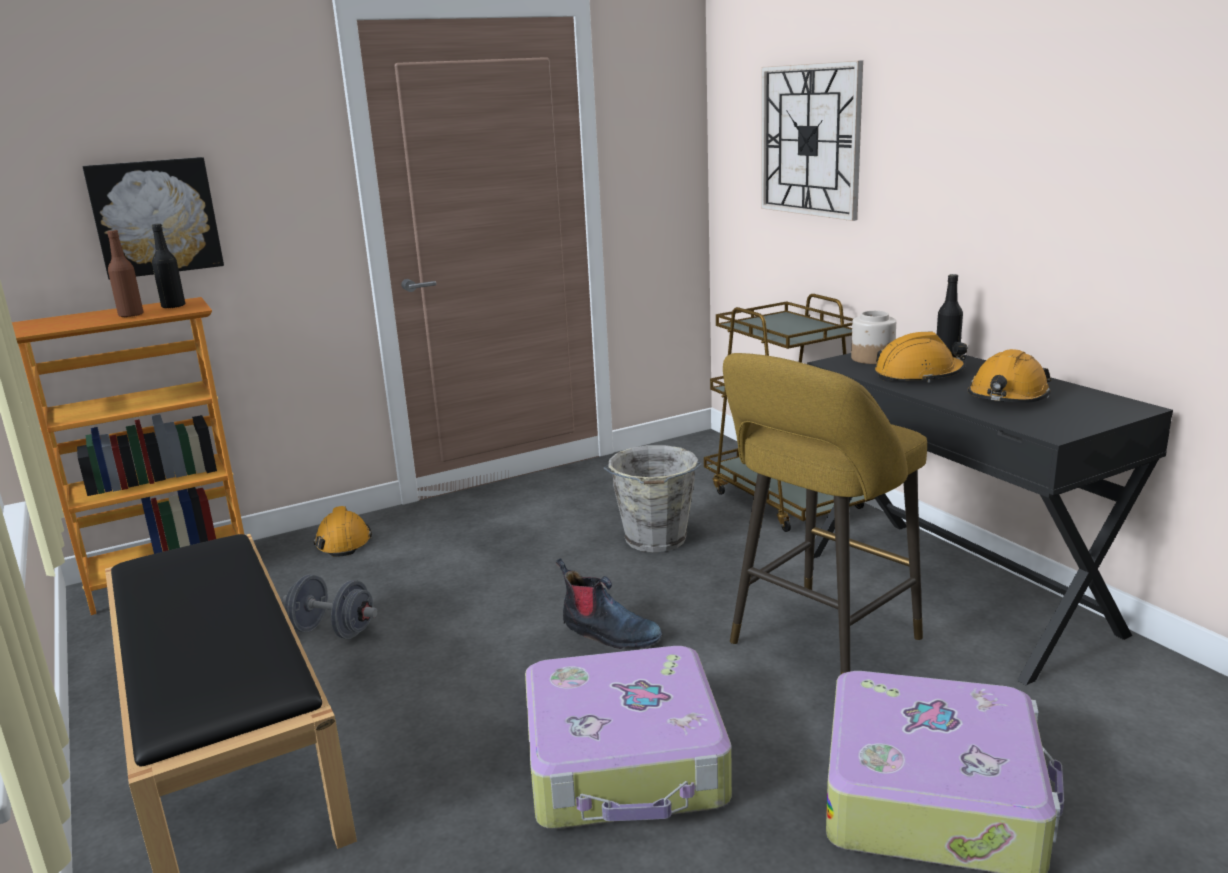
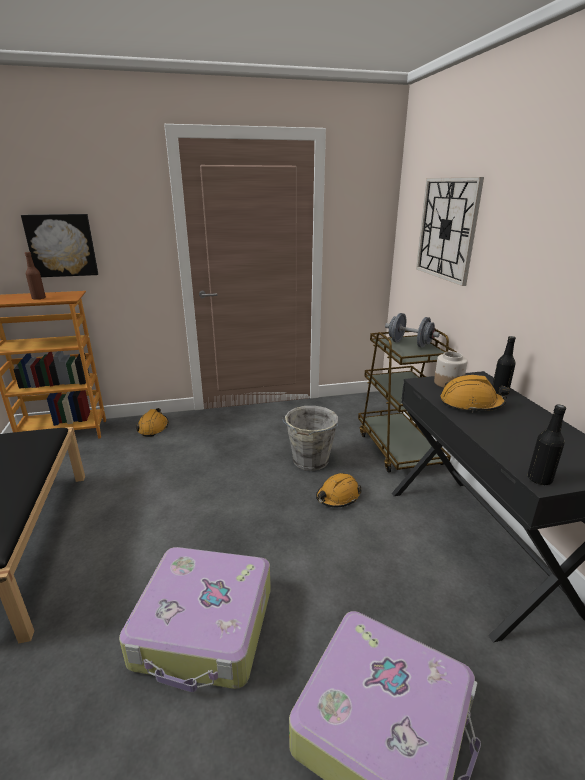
camera: 15 degrees right, 5 degrees up
(173, 306) = (64, 295): black bottle -> black bottle (539, 479)
(333, 631) = (113, 484): grey dumbbell -> grey dumbbell (409, 344)
(609, 634) = (248, 523): boot -> none
(818, 644) = (366, 565): yellow stool -> none
(1007, 397) = (524, 437): orange hard hat -> orange hard hat (338, 496)

